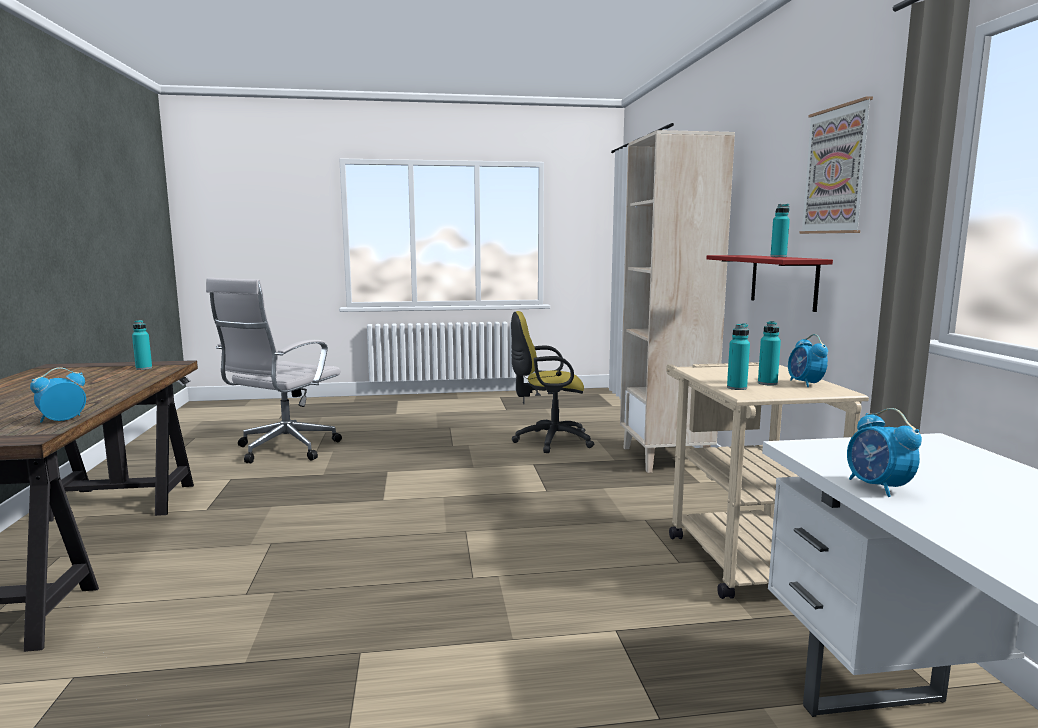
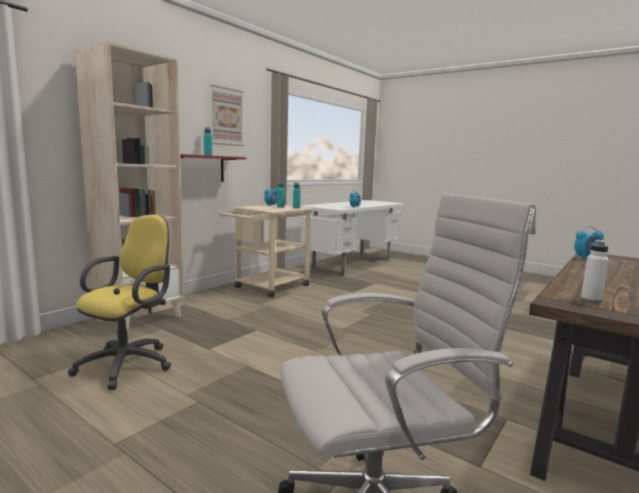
camera: 135 degrees left, 0 degrees up
(144, 368) = (591, 300): turquoise bottle -> white bottle
(549, 441) = (129, 363): yellow office chair -> yellow office chair turned 105 degrees counterclockwise

